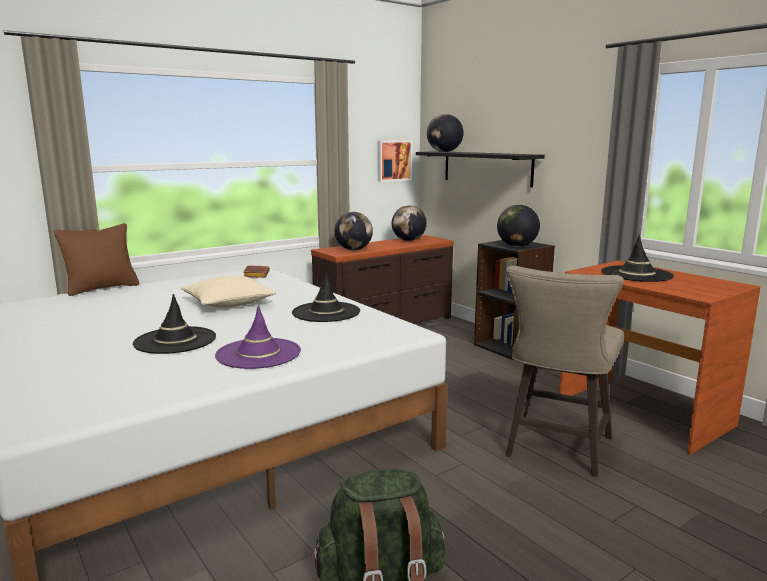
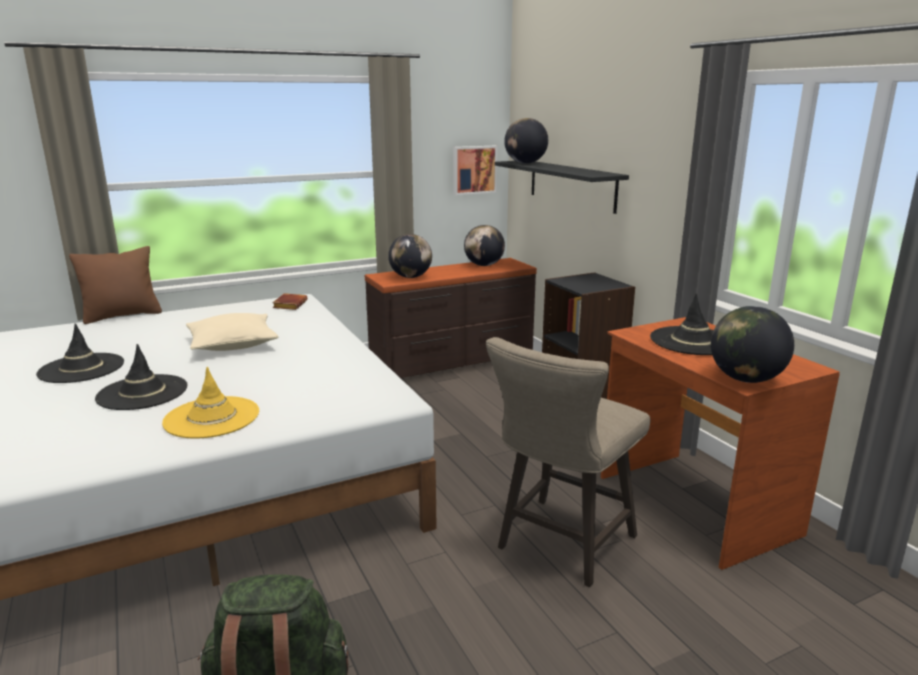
camera: 10 degrees right, 5 degrees up
(258, 354) = (212, 417): purple hat -> yellow hat
(326, 312) = (324, 364): black hat -> black hat (81, 368)
(517, 246) = (587, 285): globe -> globe (745, 379)

